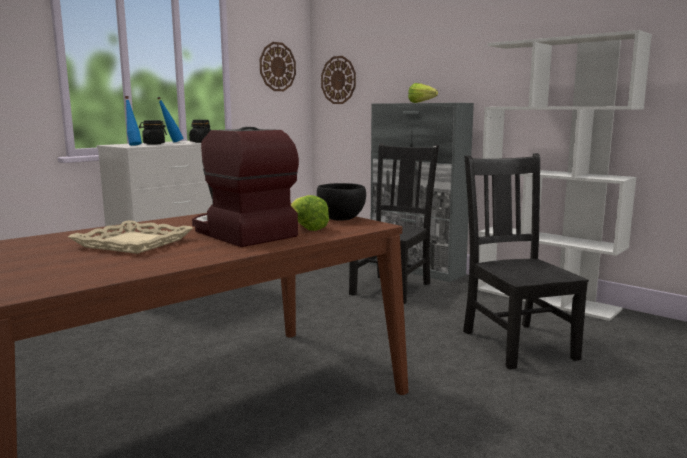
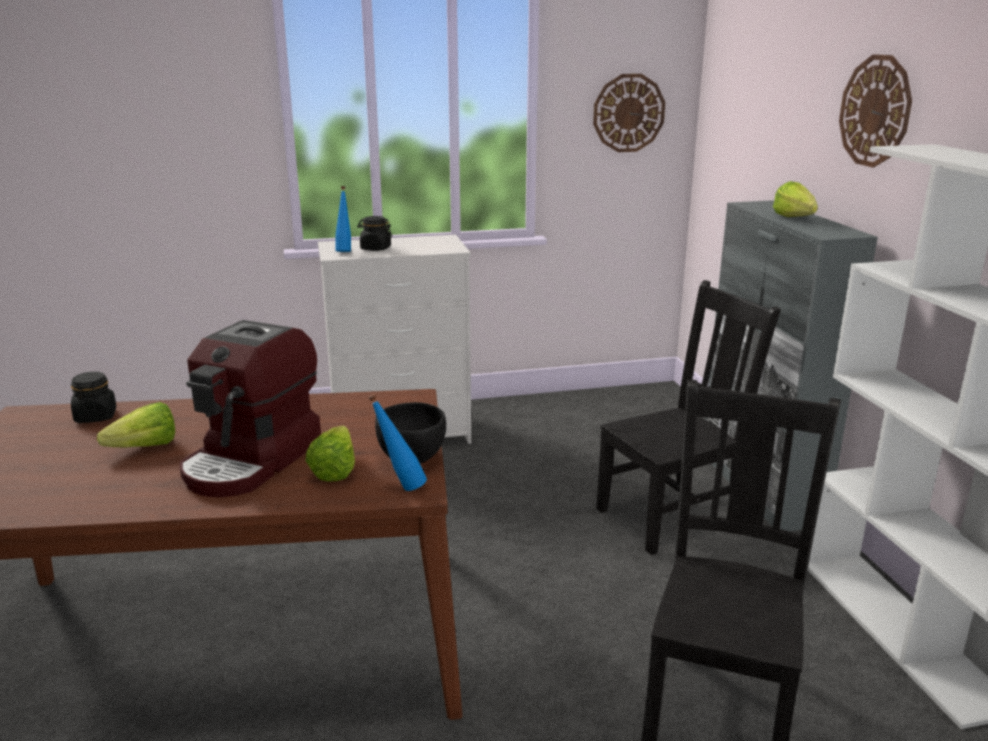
camera: 35 degrees right, 10 degrees up
(134, 243) = (138, 449): beige tray -> lettuce
(171, 142) = (409, 243): blue bottle -> blue bottle (400, 487)
(201, 142) = (440, 249): black jar -> black jar (96, 416)
(241, 233) = (253, 461): coffee machine -> coffee machine turned 150 degrees counterclockwise
(338, 80) = (724, 139): wall clock -> wall clock (875, 111)

